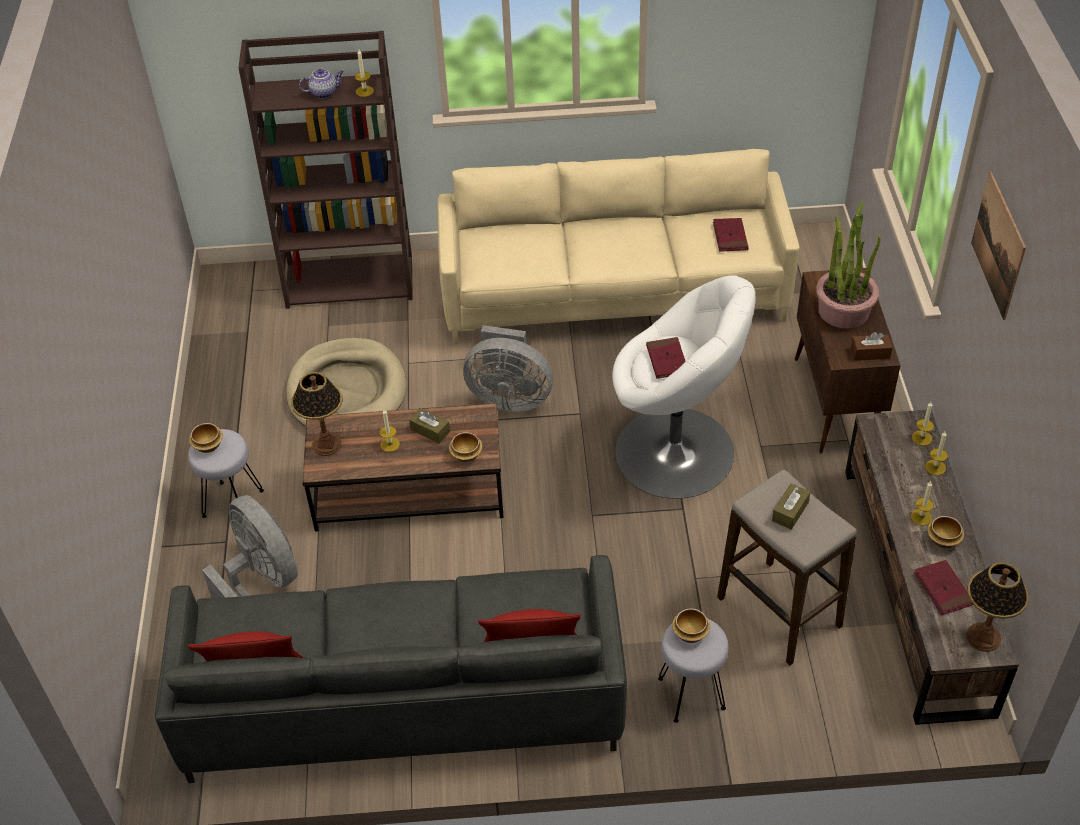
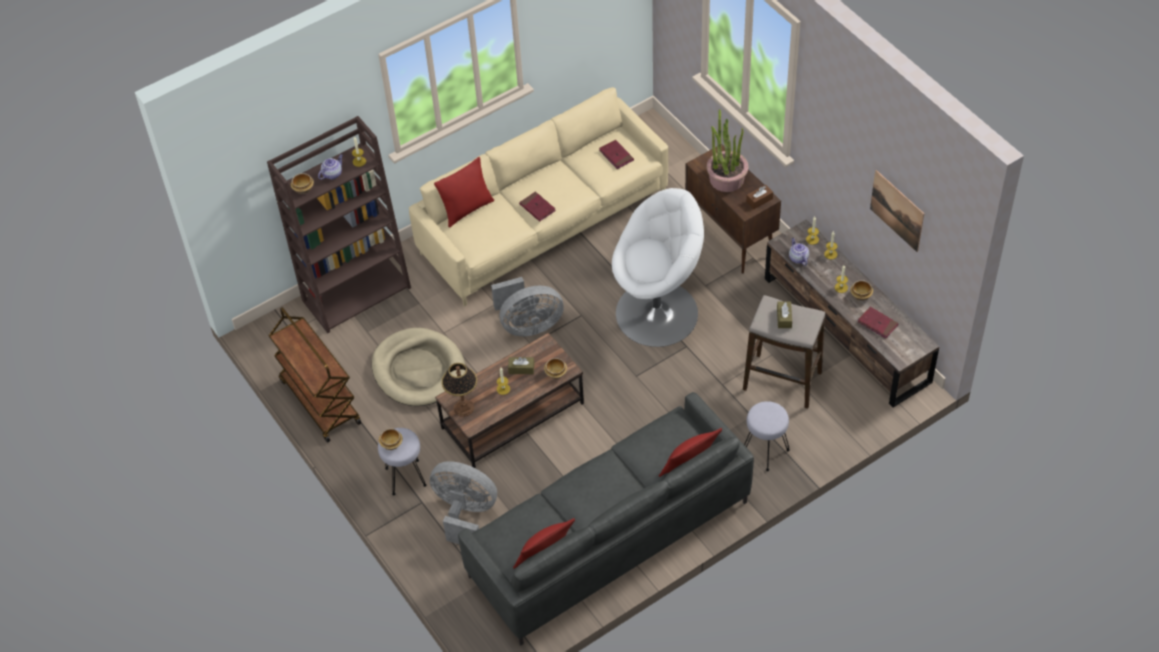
camera: 30 degrees left, 5 degrees up
(216, 376) = (319, 401): none -> brown cart
(507, 225) = (467, 209): none -> red pillow
(667, 360) = (648, 258): red book -> red book (537, 208)
(689, 634) = (762, 414): bowl -> bowl (303, 189)
(885, 453) = (798, 258): none -> teapot
(983, 637) = (913, 340): table lamp -> none
(998, 245) = (839, 118): picture -> picture (897, 210)

